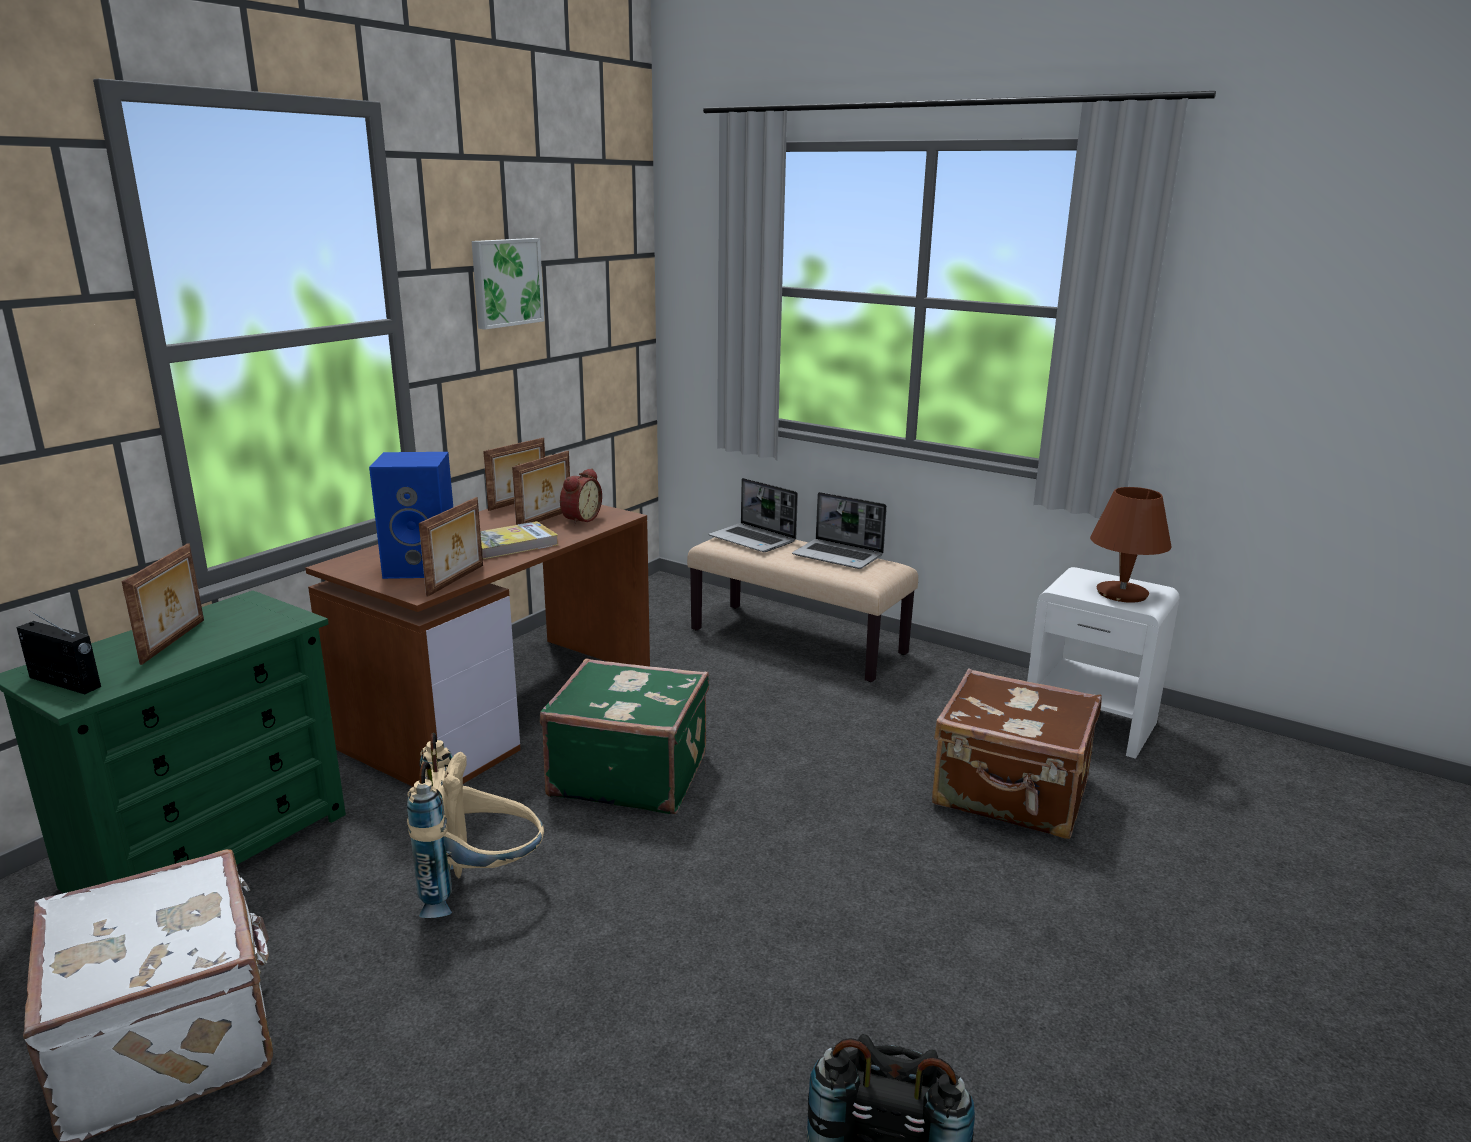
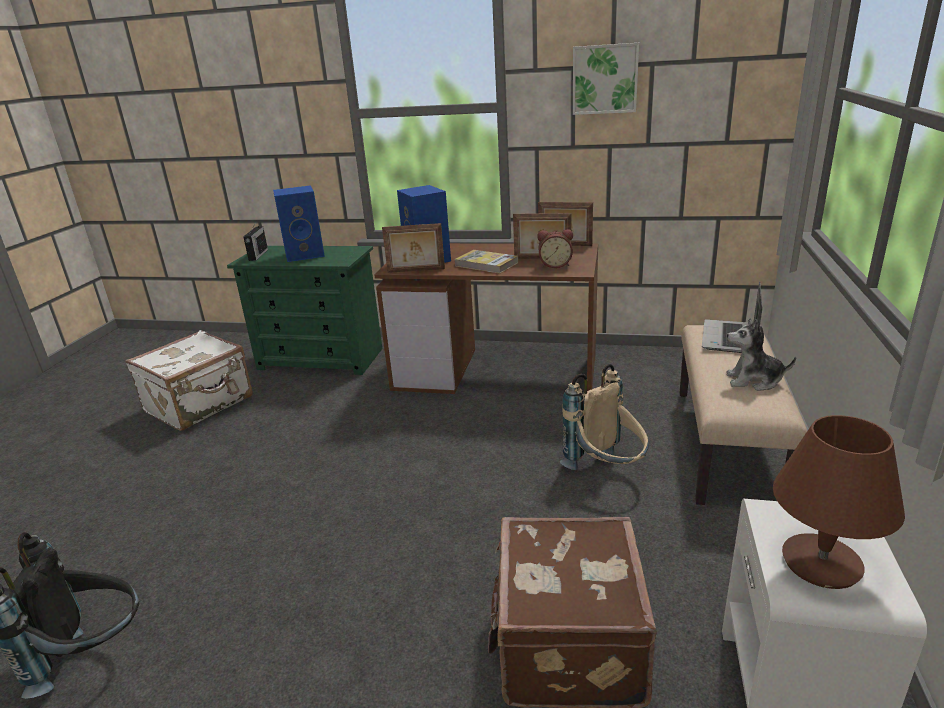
camera: 70 degrees right, 5 degrees up
(175, 641) = (305, 254): picture frame -> blue speaker
(481, 887) = (318, 432): beige backpack -> beige backpack (607, 471)
(629, 773) = (455, 437): green suitcase -> none
(839, 556) = (754, 381): laptop -> plush toy

